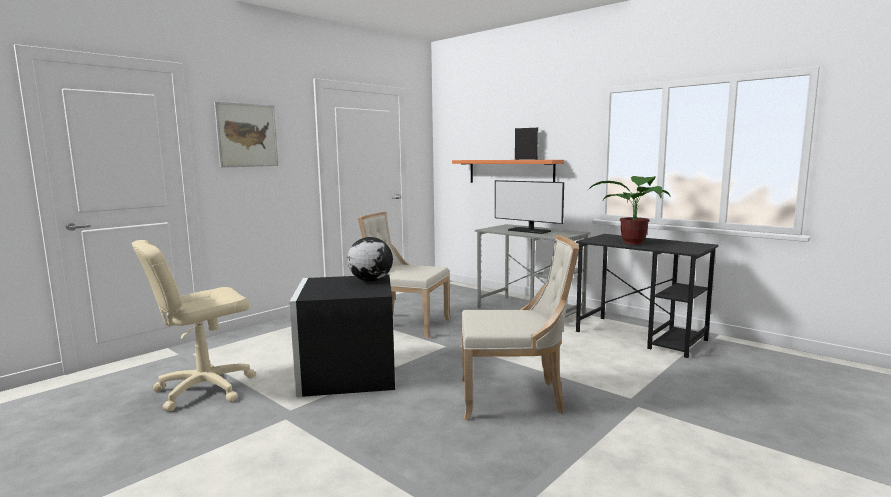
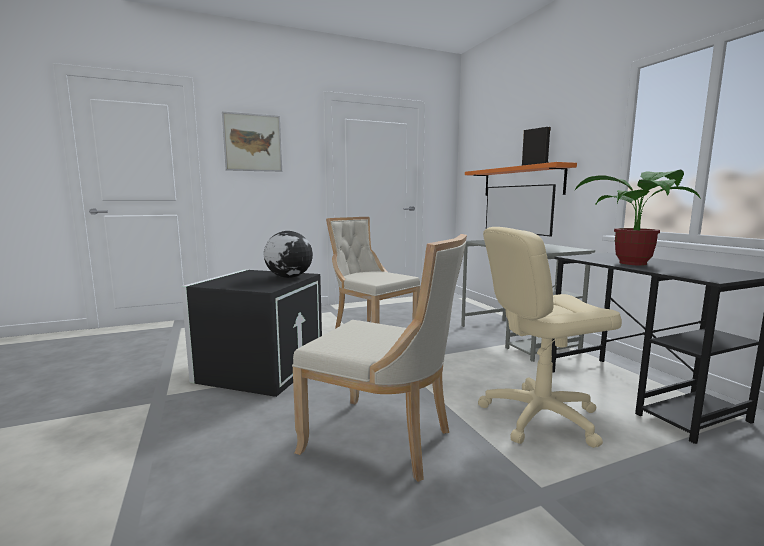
camera: 25 degrees right, 0 degrees up
(204, 389) = (142, 359): beige office chair -> beige office chair (540, 417)

